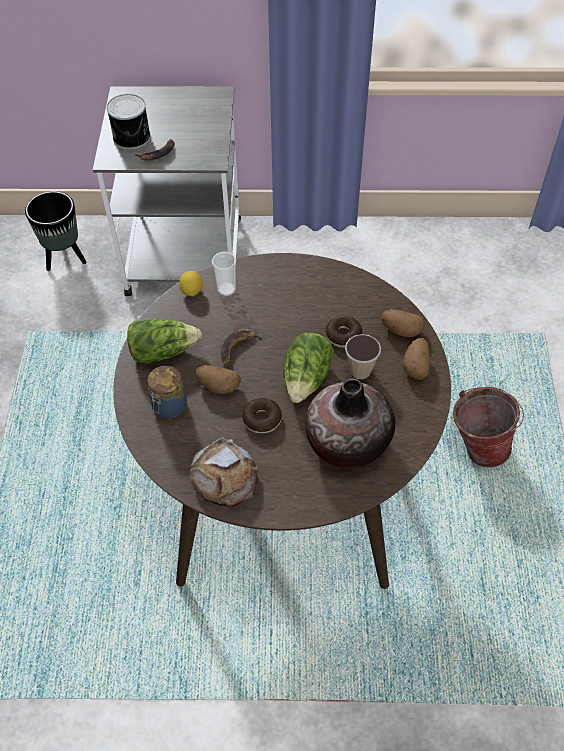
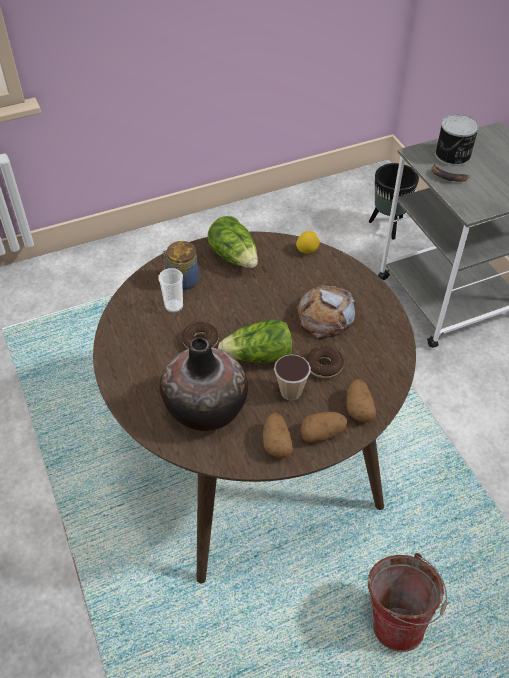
camera: 65 degrees right, 5 degrees down
(218, 386) = (219, 301): potato -> potato (276, 443)
(225, 477) = (133, 338): bread -> bread (325, 316)
(226, 289) = (323, 270): cup -> cup (174, 306)
(238, 349) = (265, 300): banana -> none

